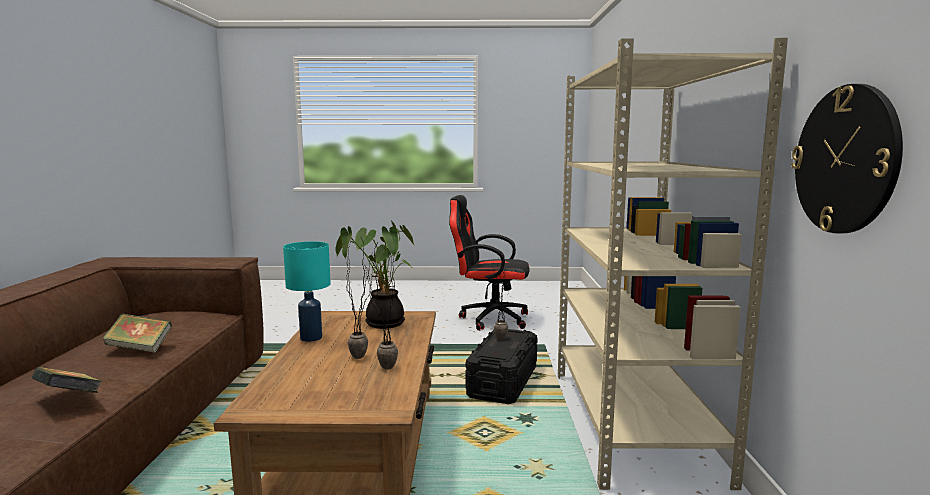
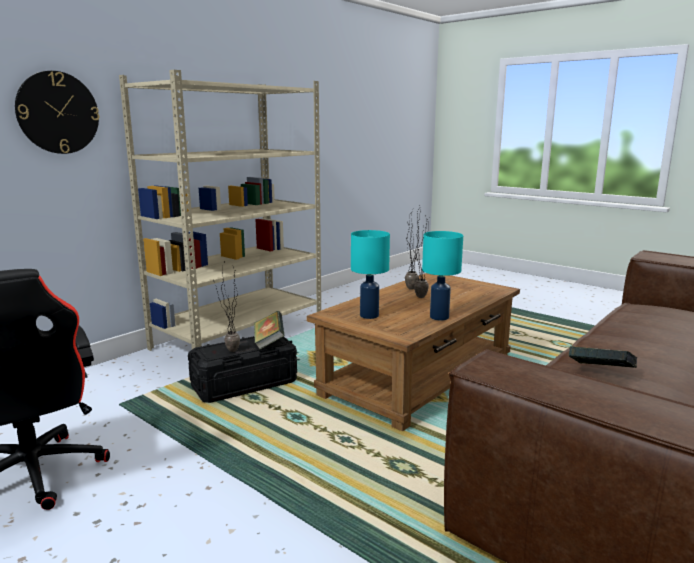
camera: 140 degrees left, 5 degrees up
(69, 399) = (624, 336): book -> book (269, 342)
(381, 323) = (369, 315): potted plant -> turquoise table lamp
(845, 160) = (293, 140): wall clock -> wall clock (58, 113)

